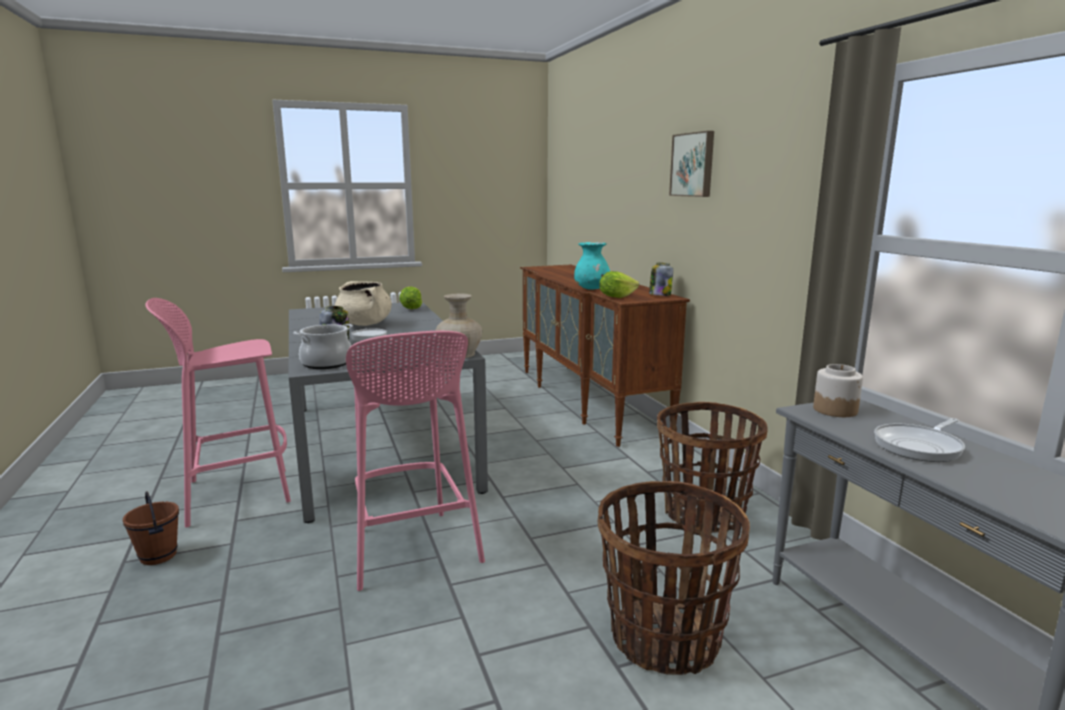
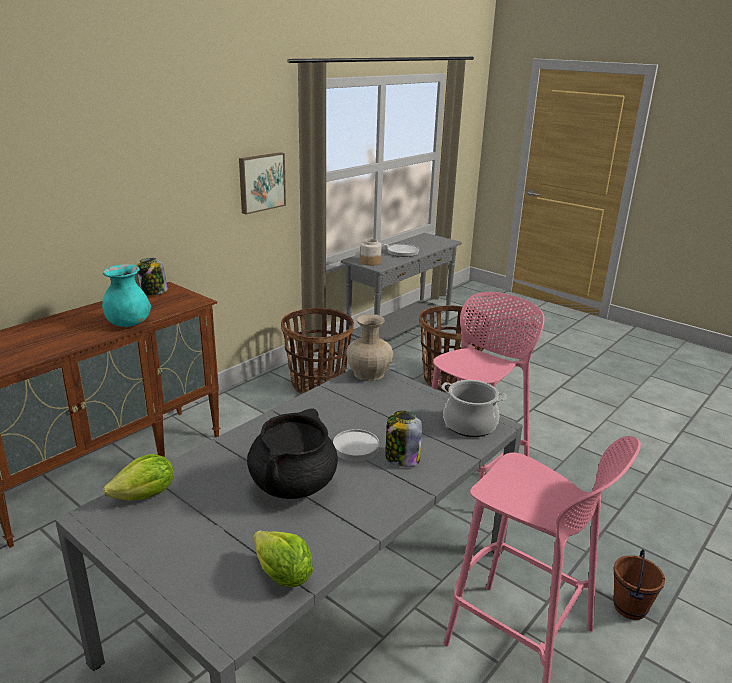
camera: 120 degrees left, 10 degrees up
(365, 324) = (293, 484): beige cooking pot -> black cooking pot
(616, 297) = (178, 307): lettuce -> lettuce (283, 576)
(693, 165) = (141, 151): picture -> picture (261, 182)

